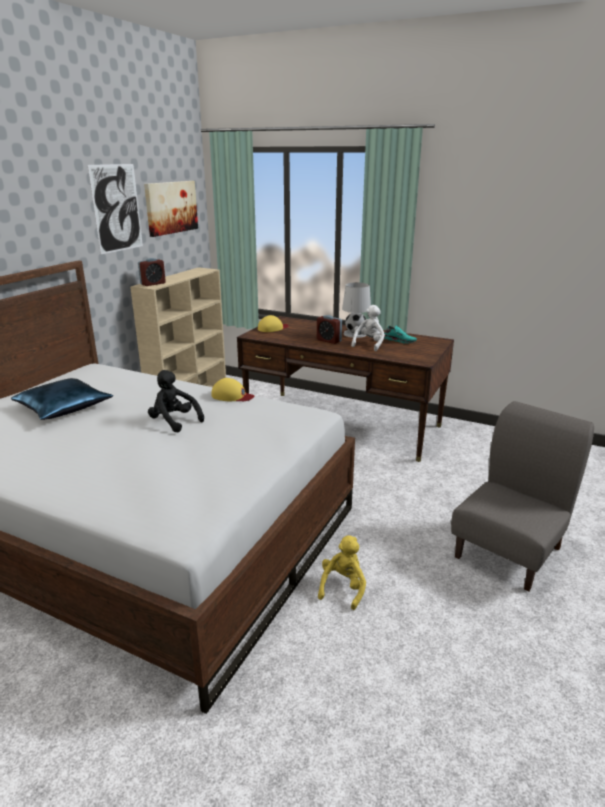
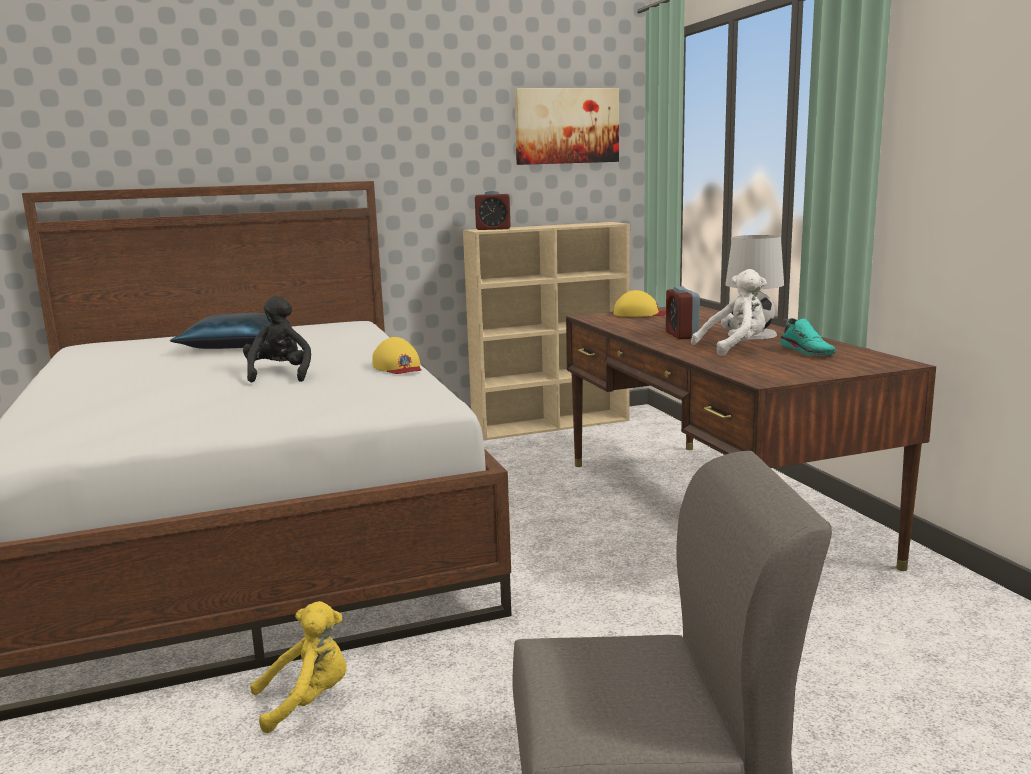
camera: 45 degrees right, 10 degrees down
(117, 208) = (457, 119): picture -> none

